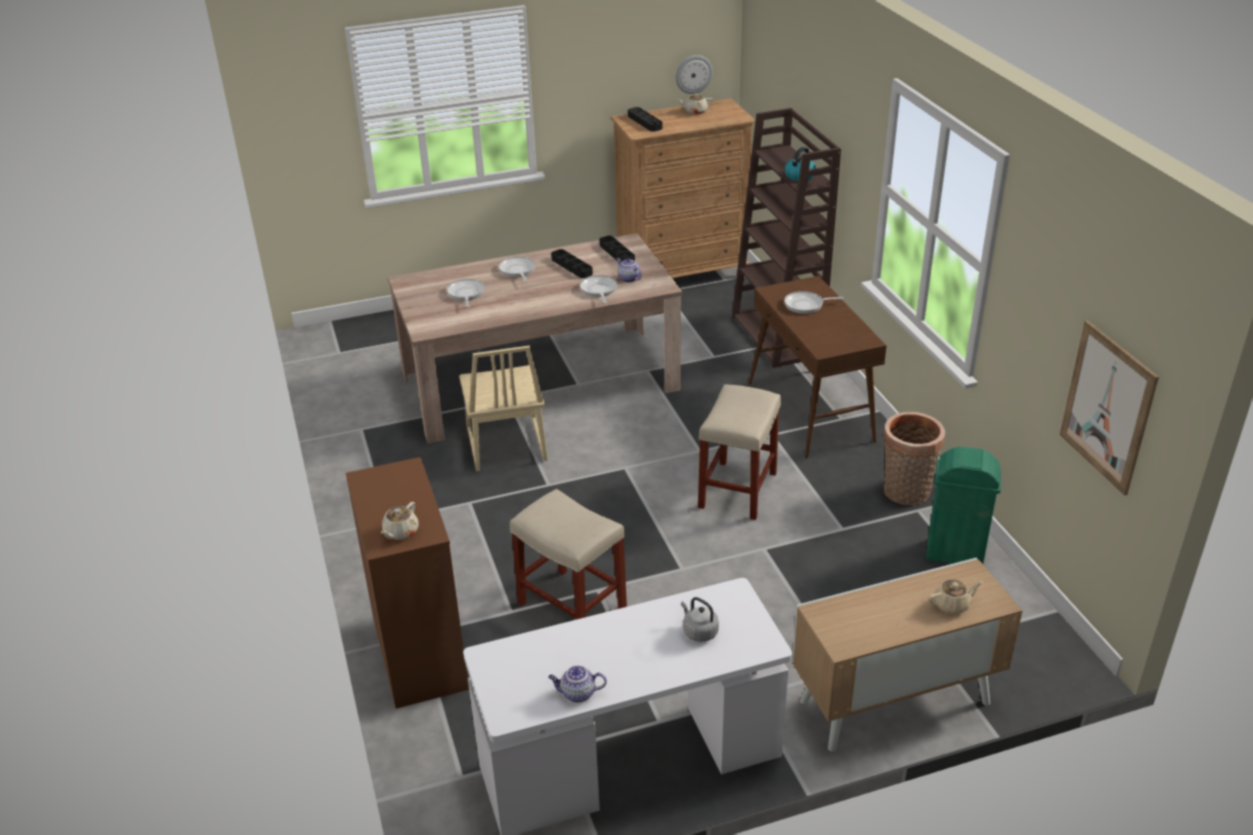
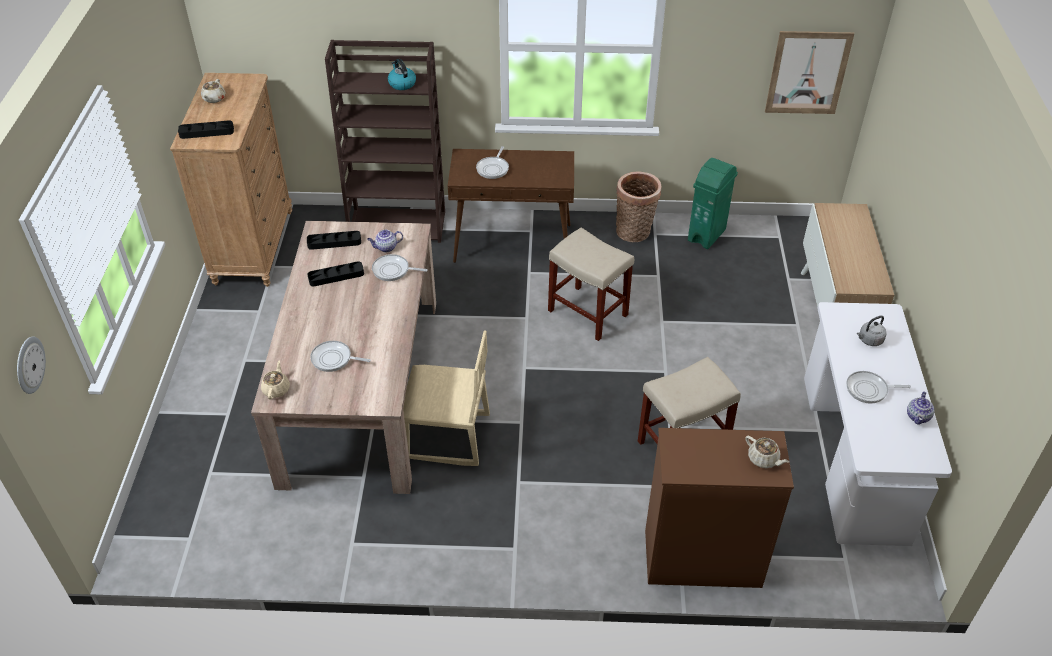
camera: 70 degrees left, 10 degrees up
(517, 271) = (316, 313): frying pan -> frying pan (869, 390)
(693, 74) = (182, 68): wall clock -> wall clock (29, 365)
(952, 604) = (854, 228): beige teapot -> beige teapot (276, 389)

